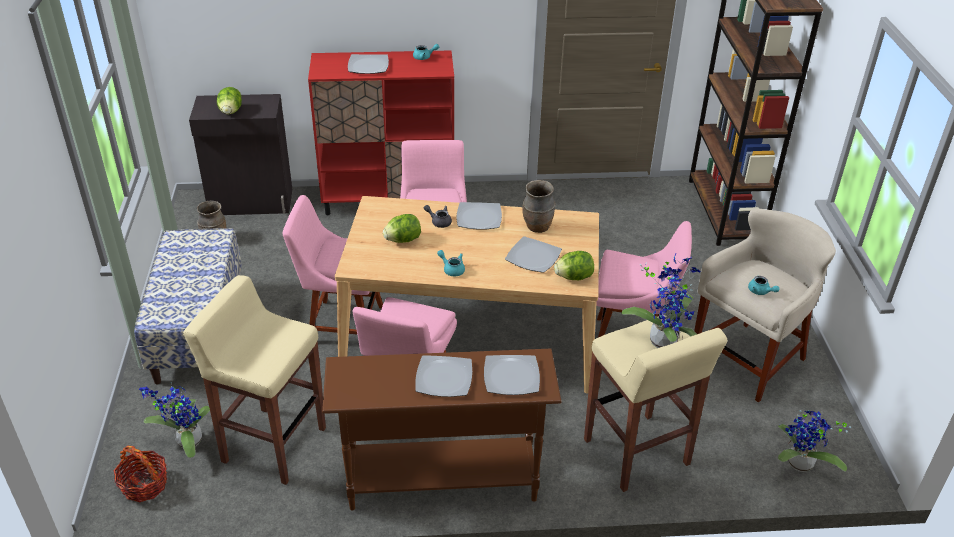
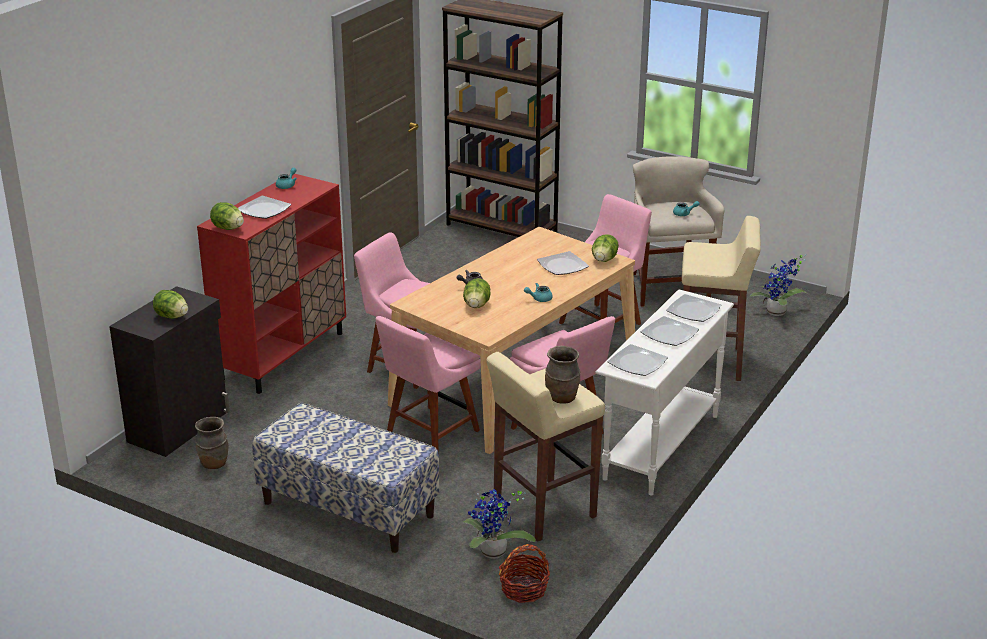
camera: 55 degrees left, 10 degrees down
(319, 65) = (228, 228): none -> lettuce
(441, 481) = (660, 447): brown console table -> white console table
(479, 217) = (486, 268): plate -> plate (637, 362)
(537, 227) = (528, 252): brown vase -> brown vase (562, 398)
(663, 339) = (711, 251): potted plant -> none

